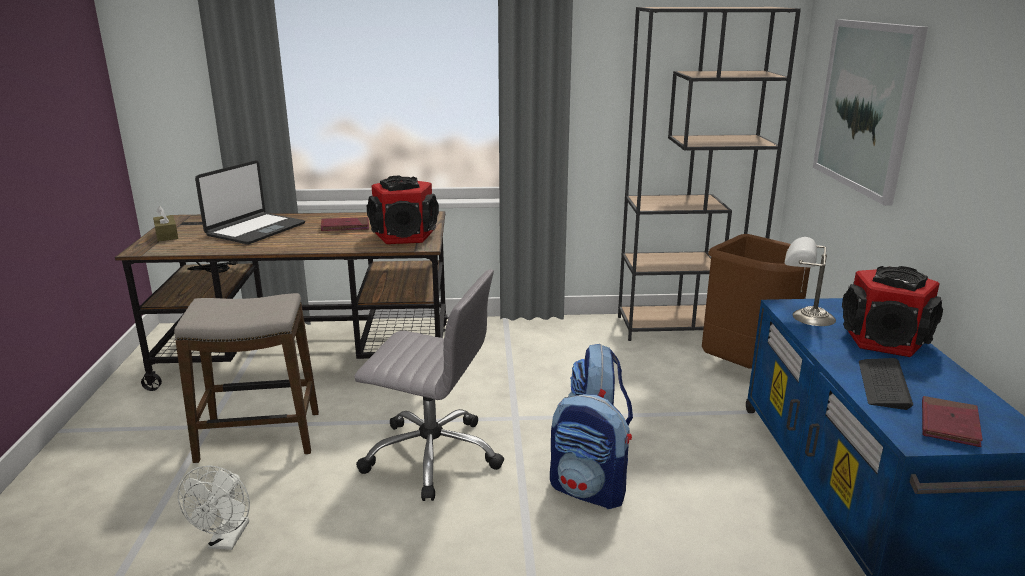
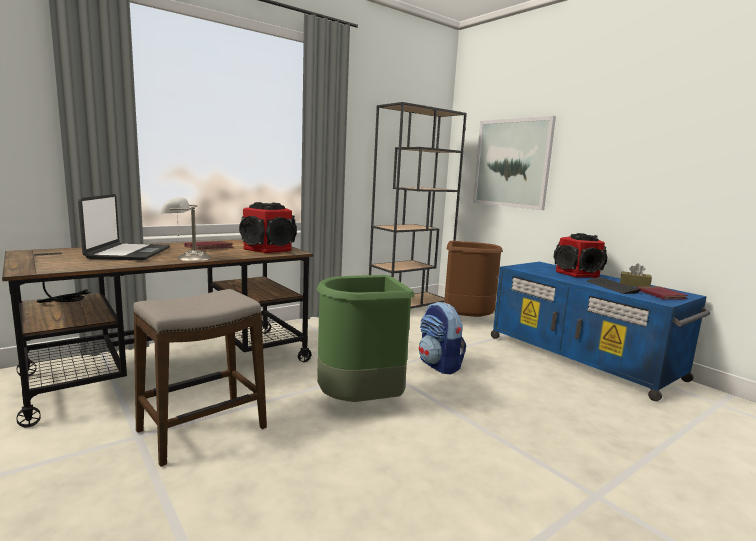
camera: 35 degrees left, 10 degrees down
(166, 235) = (35, 261): brown tissue box -> brown tissue box (634, 285)
(227, 541) = (276, 510): white fan -> none
(433, 456) = (360, 403): grey office chair -> green trash can
(589, 491) = (476, 393): backpack -> none
(804, 316) = (531, 270): white table lamp -> white table lamp (187, 258)

